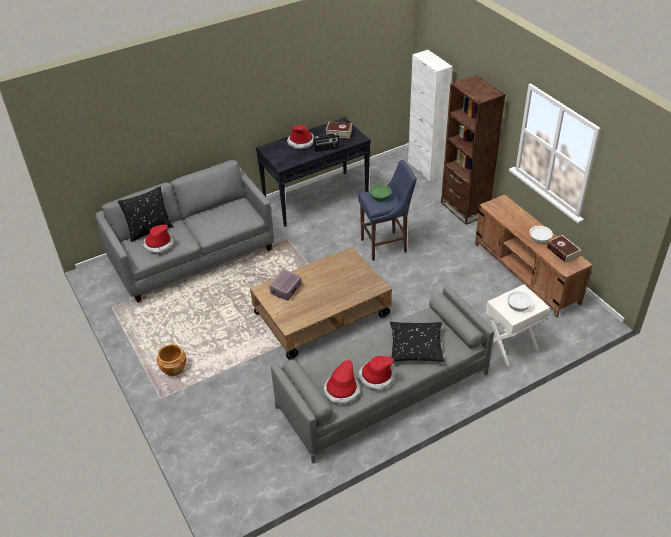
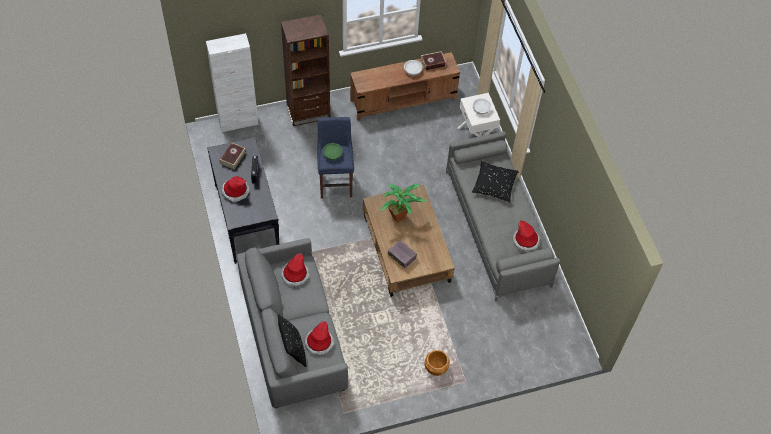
camera: 80 degrees left, 15 degrees up
(339, 279) = (401, 217): none -> potted plant
(376, 377) = (518, 216): hat -> hat (295, 275)

